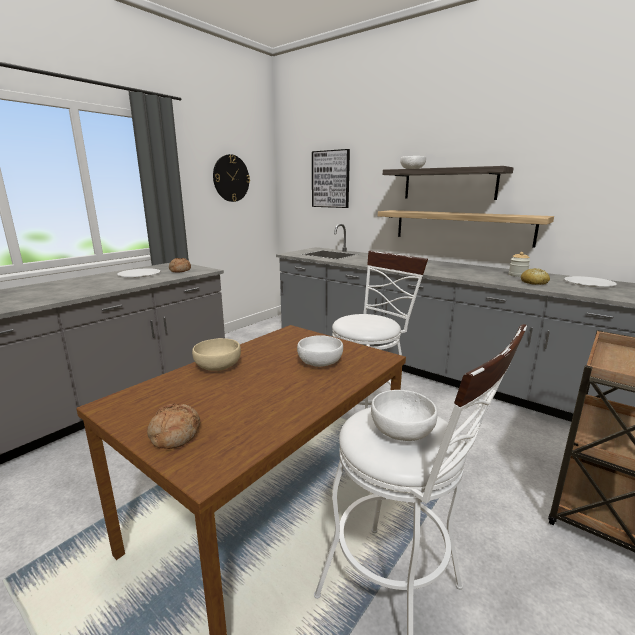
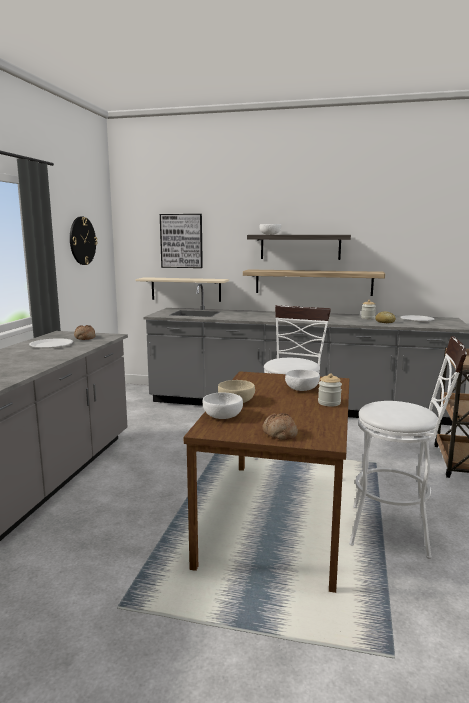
camera: 25 degrees left, 5 degrees down
(319, 393) = (329, 403): none -> jar
(333, 229) = (186, 289): none -> beige shelf
(401, 431) = (399, 409): white bowl -> white bowl (222, 416)

